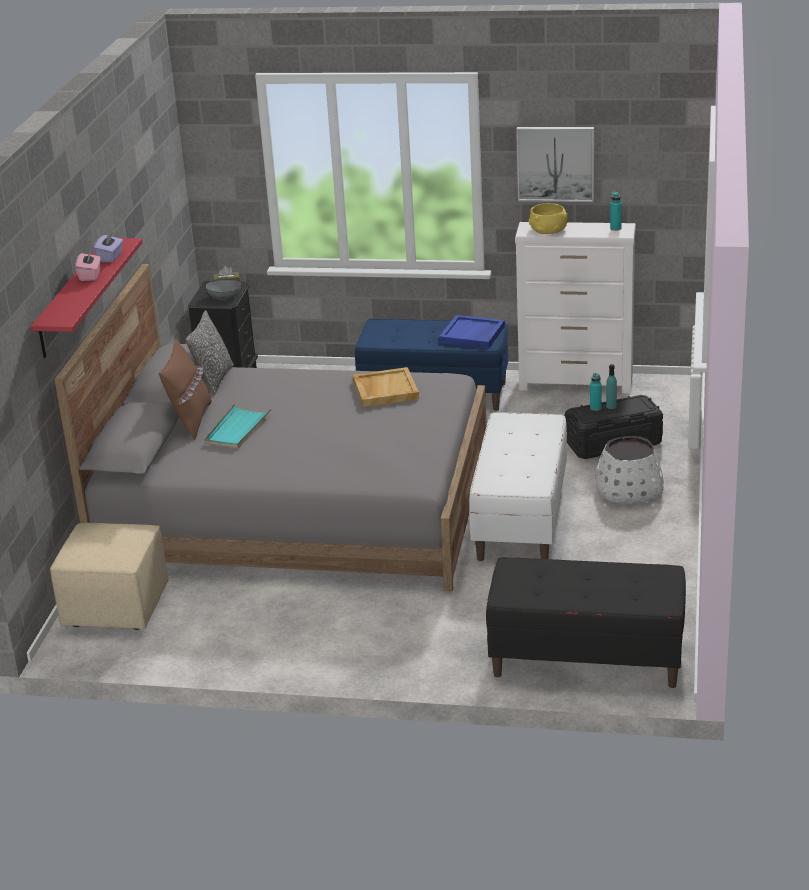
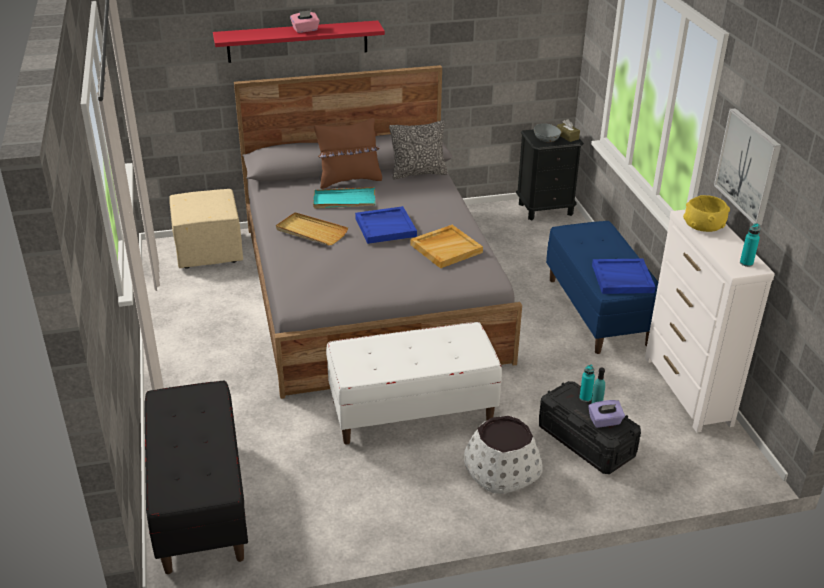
camera: 65 degrees right, 5 degrees up
(110, 257) = (342, 29): purple tissue box -> purple tissue box (605, 421)
(294, 454) = (311, 231): none -> beige tray
(318, 413) = (386, 227): none -> blue tray

